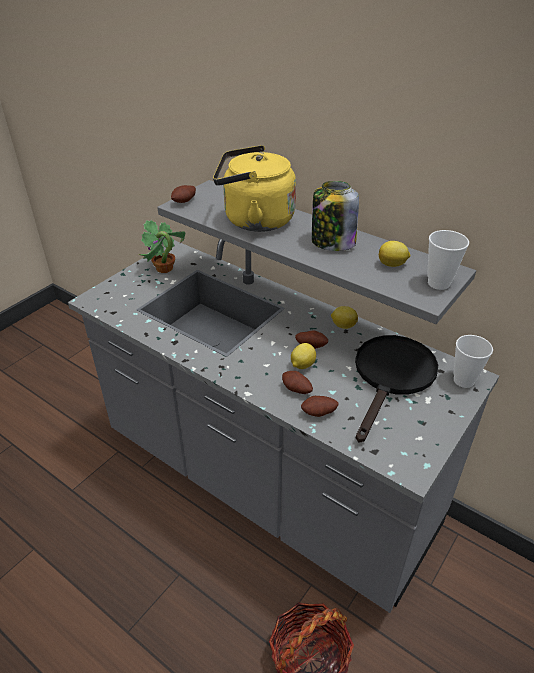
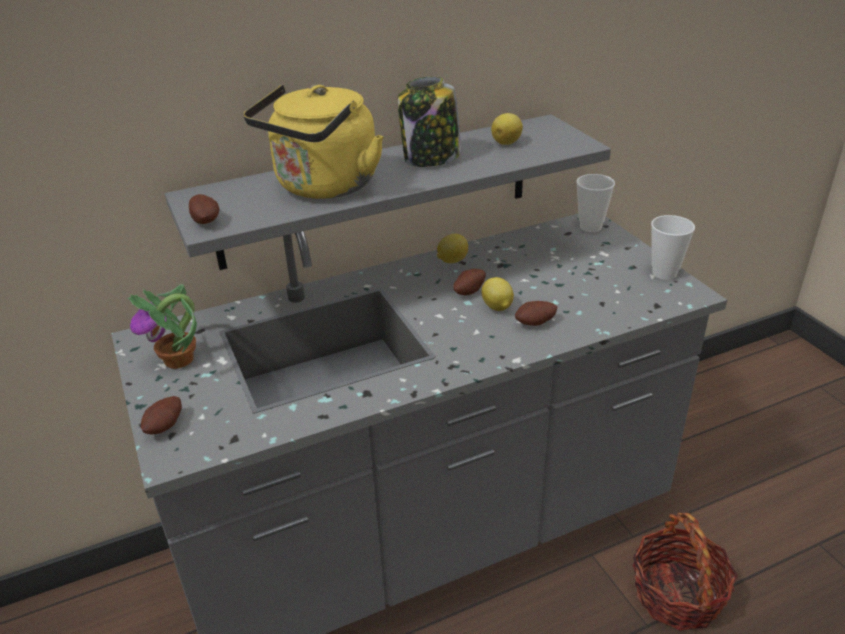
camera: 60 degrees left, 5 degrees down
(319, 413) = (583, 320): potato -> potato (166, 426)
(391, 377) = (559, 261): black frying pan -> none
(438, 283) = (560, 133): cup -> cup (664, 273)

